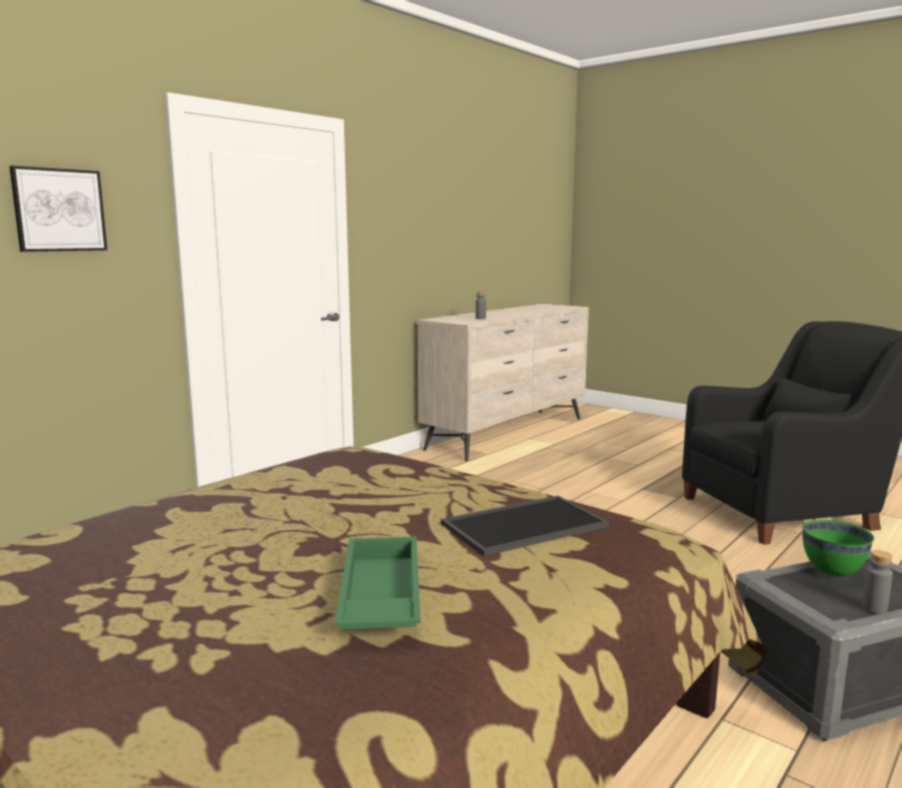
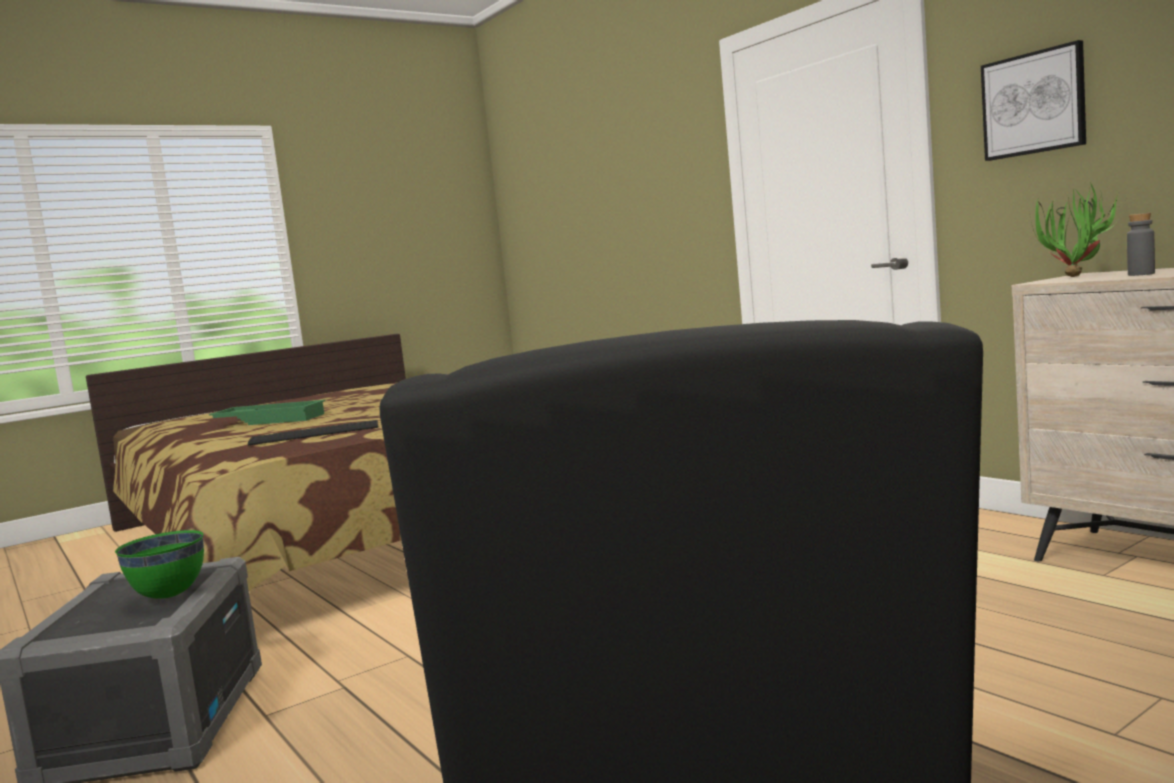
camera: 105 degrees right, 5 degrees down
(59, 210) = (658, 172): picture -> picture (1033, 103)
(457, 321) = (1077, 277): none -> potted plant
(524, 526) = (313, 433): tray -> keyboard
(874, 608) = (93, 598): grey bottle -> none

